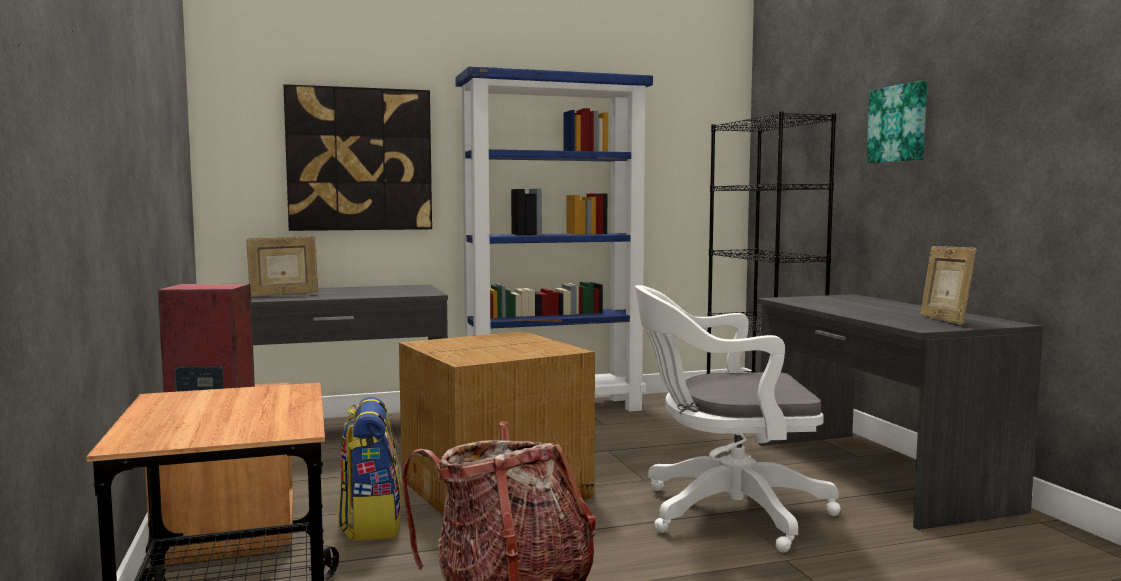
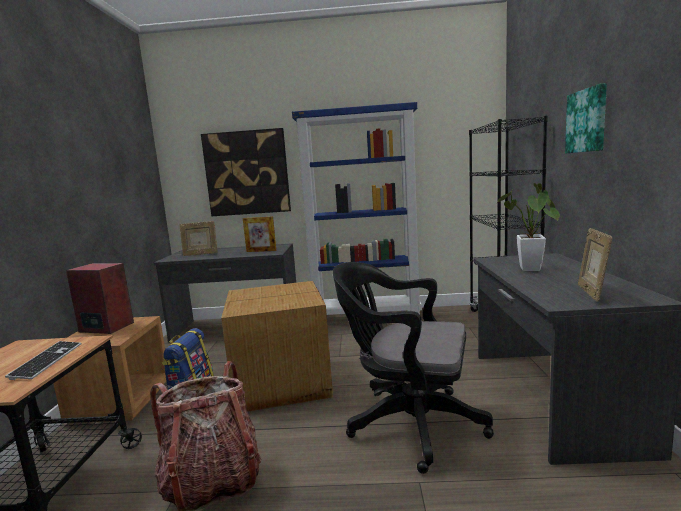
camera: 20 degrees right, 5 degrees up
(274, 406) = (47, 361): none -> keyboard
(397, 291) = (261, 251): none -> picture frame
(725, 512) = (408, 422): white office chair -> black office chair
(849, 306) = (530, 270): none -> potted plant

